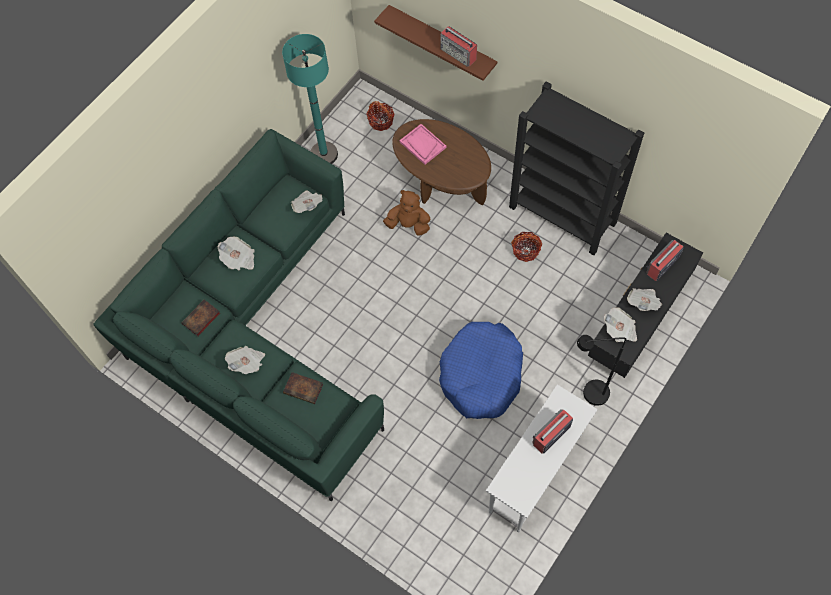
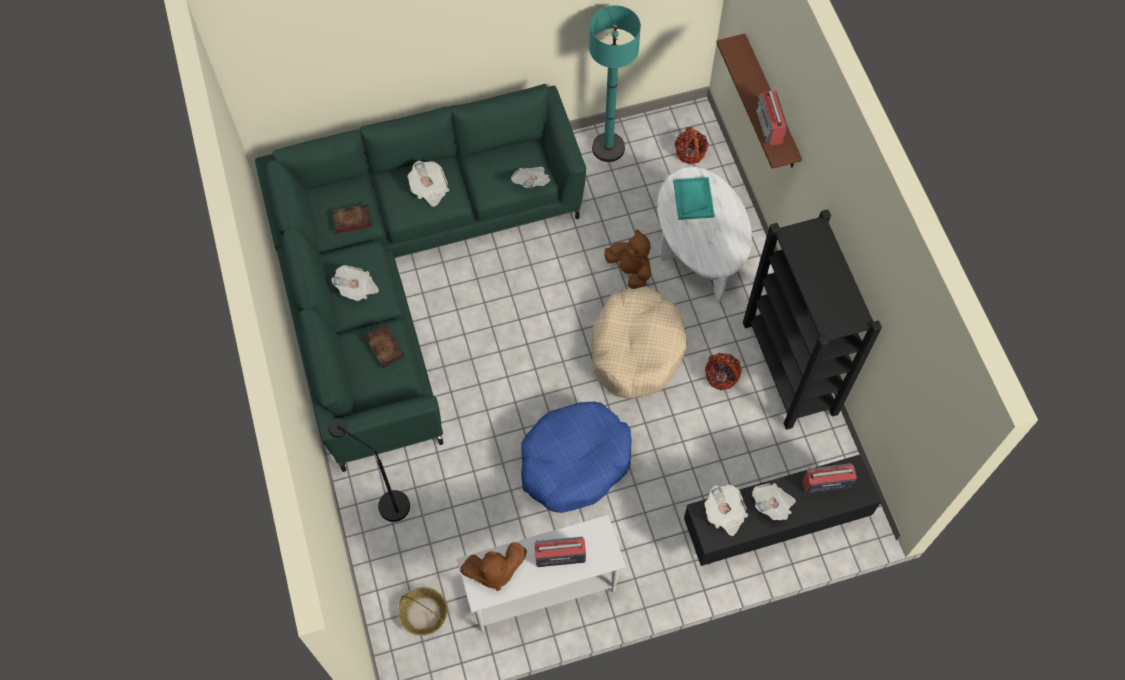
camera: 35 degrees right, 0 degrees up
(422, 145) = (693, 199): pink tray -> turquoise tray
(441, 181) = (698, 250): brown coffee table -> white coffee table
(457, 272) = (636, 349): none -> beige dog bed
(470, 552) = (423, 613): none -> basket
(517, 479) = (493, 571): none -> brown plush toy
(588, 395) = (660, 558): black floor lamp -> black floor lamp (386, 502)

